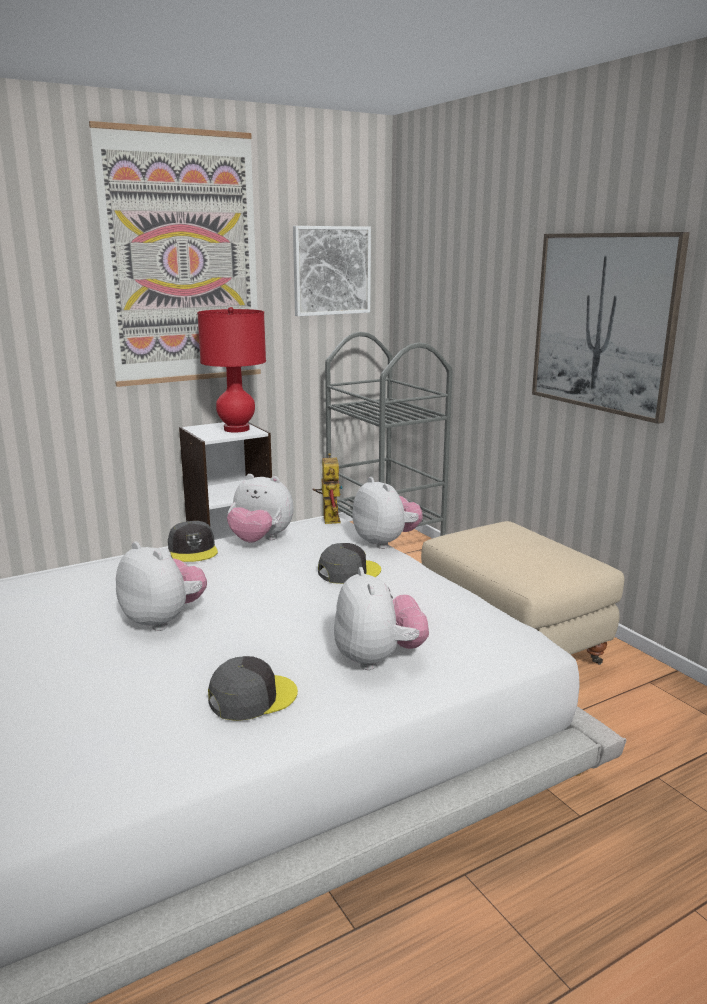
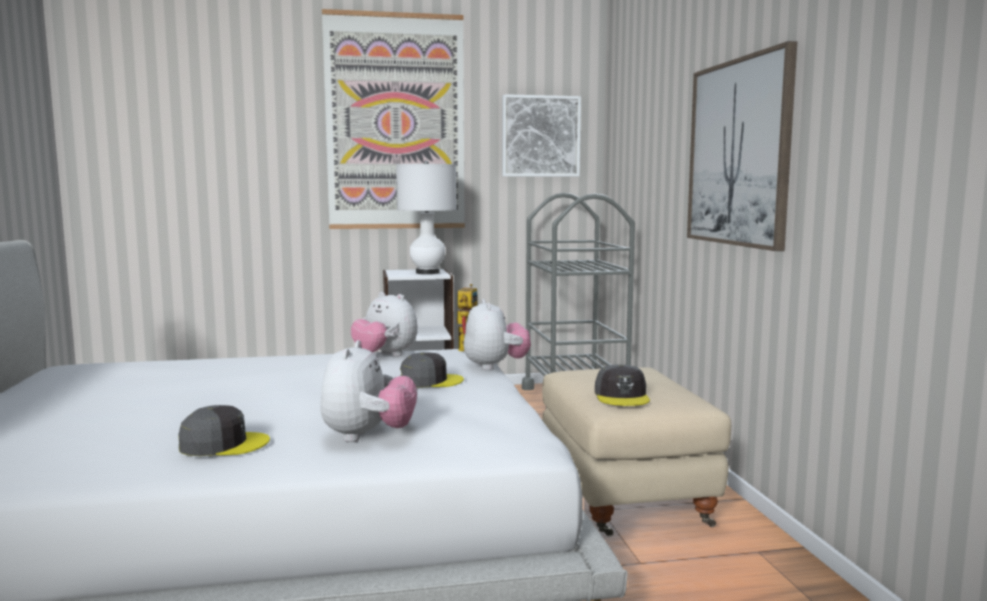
camera: 20 degrees right, 10 degrees down
(163, 620) = (233, 393): plush toy -> none
(193, 550) = (320, 355): grey cap -> grey cap (622, 396)
(236, 429) = (427, 272): red table lamp -> white table lamp

